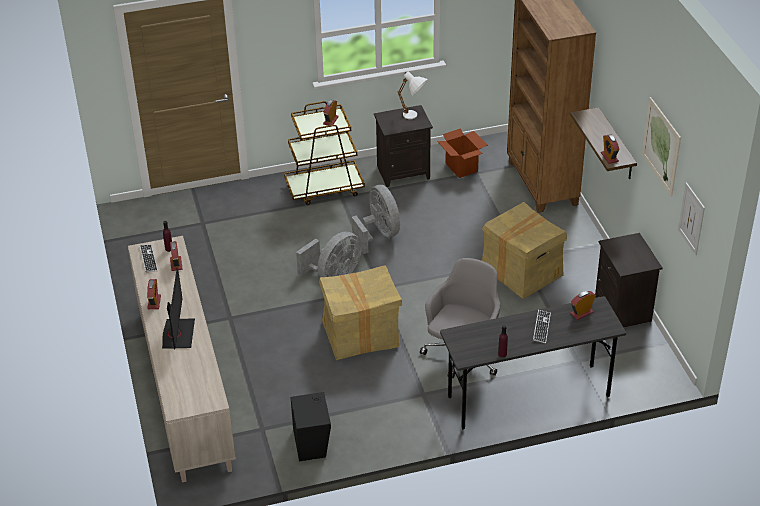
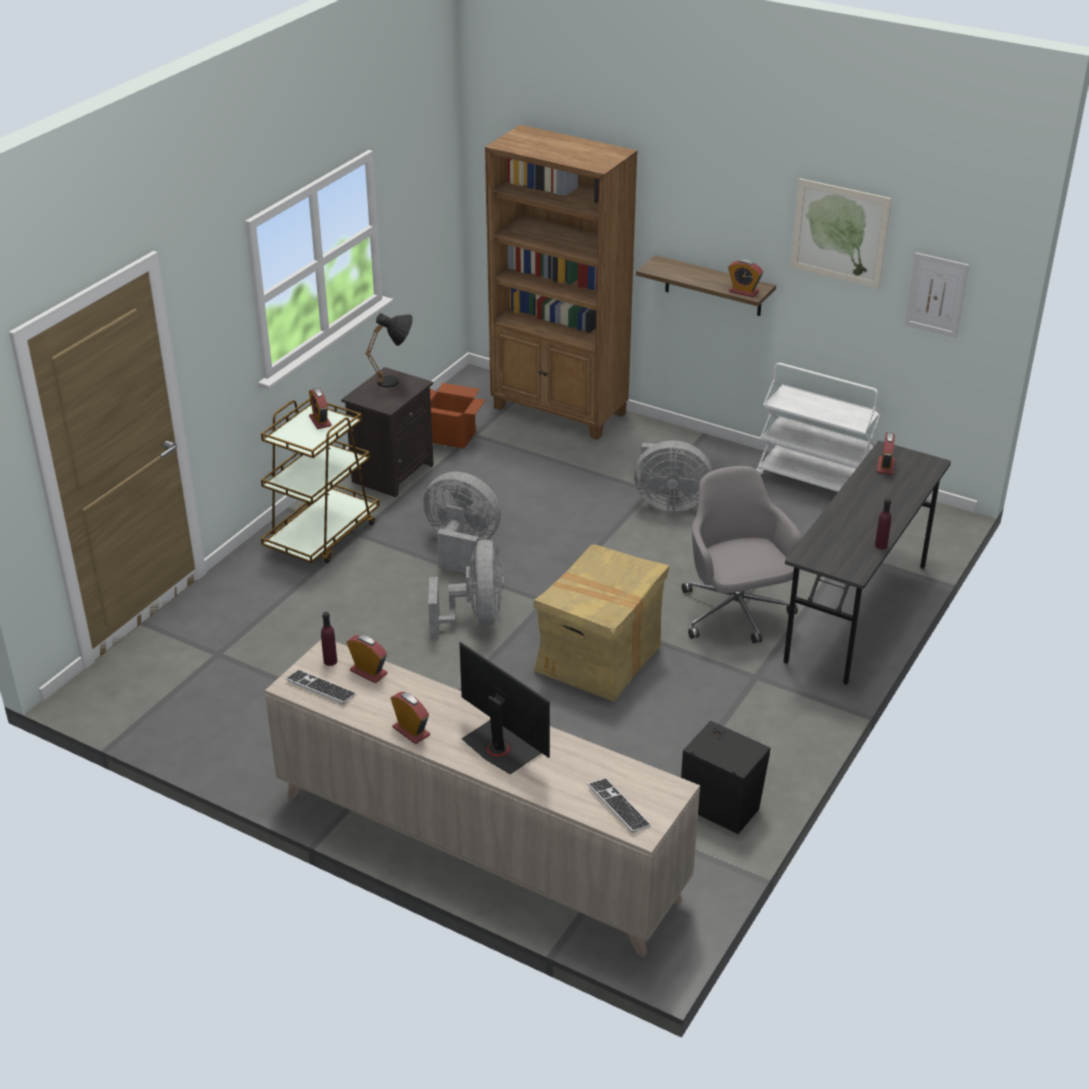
camera: 45 degrees left, 5 degrees down
(414, 117) = (396, 382): white table lamp -> black table lamp
(522, 272) = (669, 502): cardboard box -> grey fan
(541, 327) = (873, 500): keyboard -> keyboard (618, 806)
(624, 309) = (813, 482): black nightstand -> white cart

